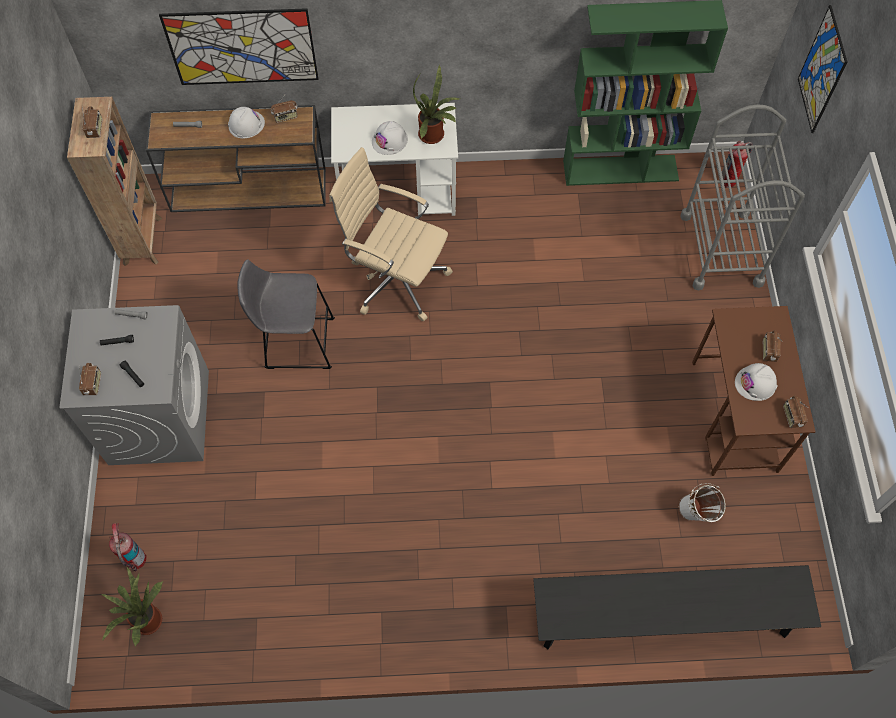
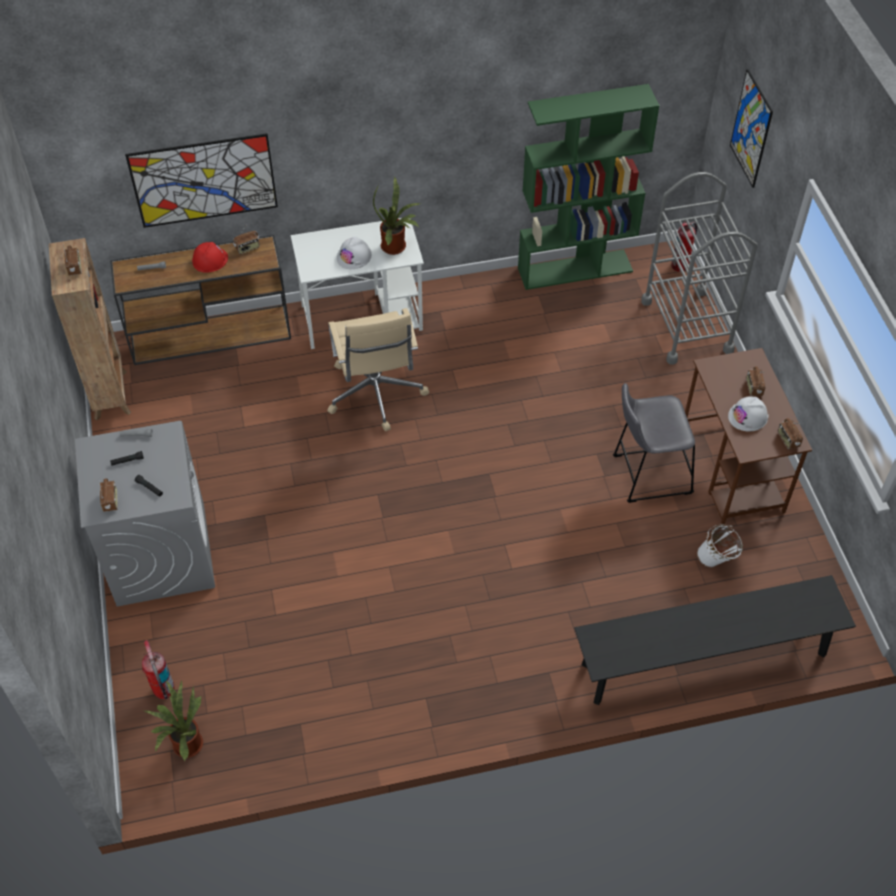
camera: 10 degrees left, 10 degrees down
(246, 124) = (210, 260): white hard hat -> red hard hat
(295, 342) = (286, 466): grey stool -> grey stool (647, 474)
(396, 278) = (375, 394): beige office chair -> beige office chair turned 120 degrees counterclockwise

